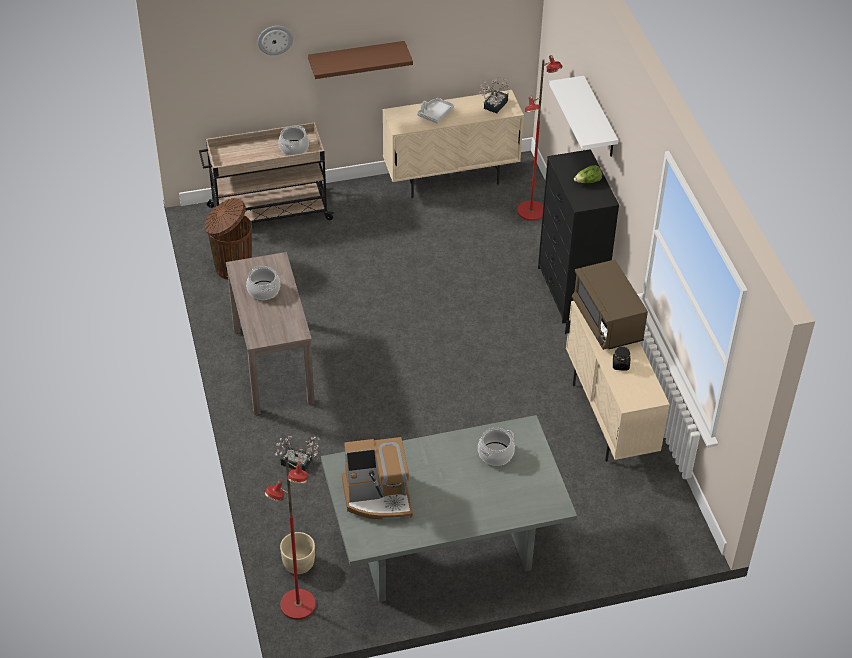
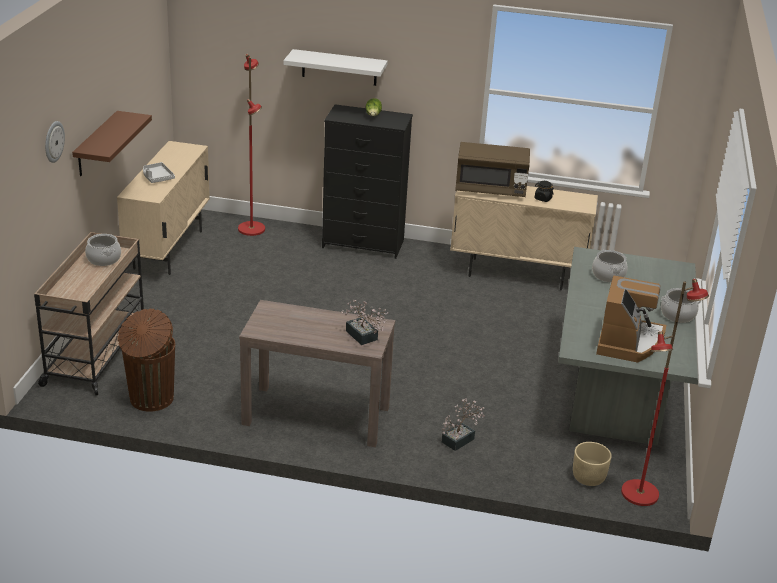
camera: 65 degrees left, 15 degrees down
(264, 290) = (304, 326): cooking pot -> cooking pot (677, 314)
(493, 106) = (181, 153): potted plant -> potted plant (363, 337)

